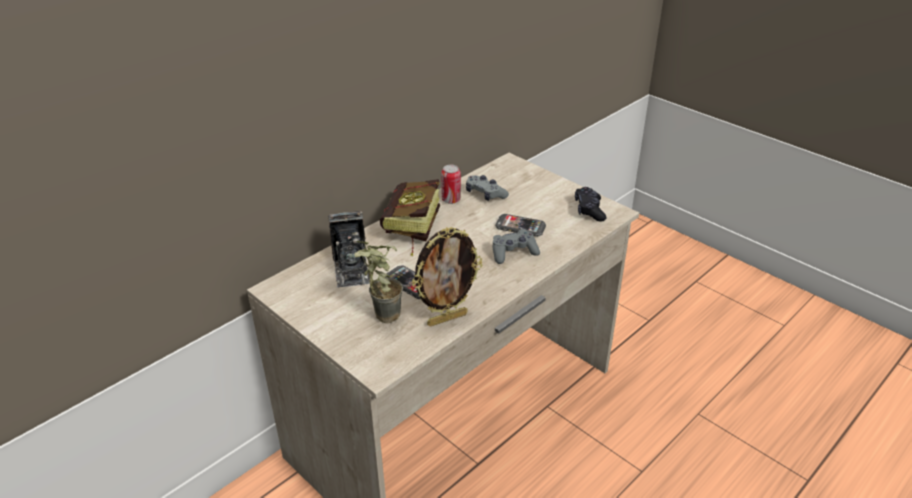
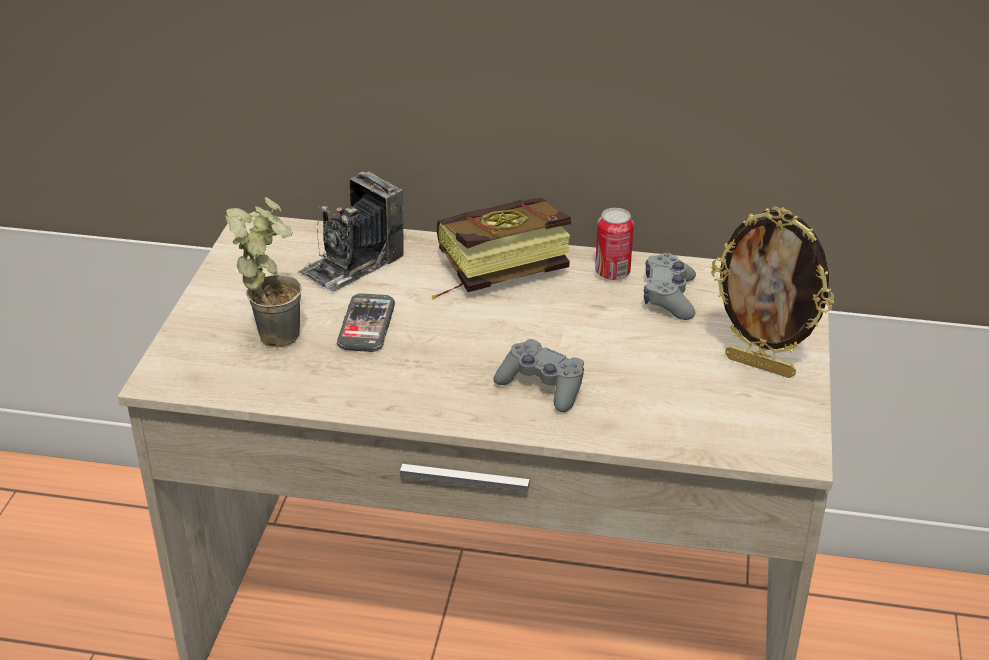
camera: 55 degrees right, 0 degrees up
(447, 318) = (319, 389): picture frame -> picture frame (761, 365)
(520, 227) = (621, 365): phone -> none
(589, 210) = (762, 419): black game controller -> none

